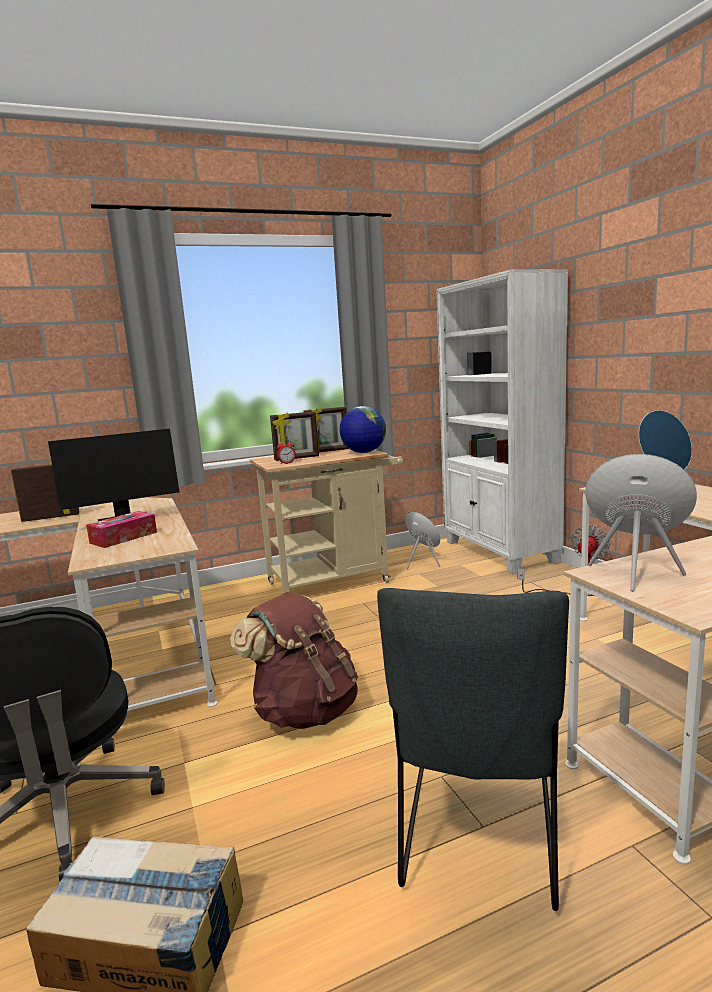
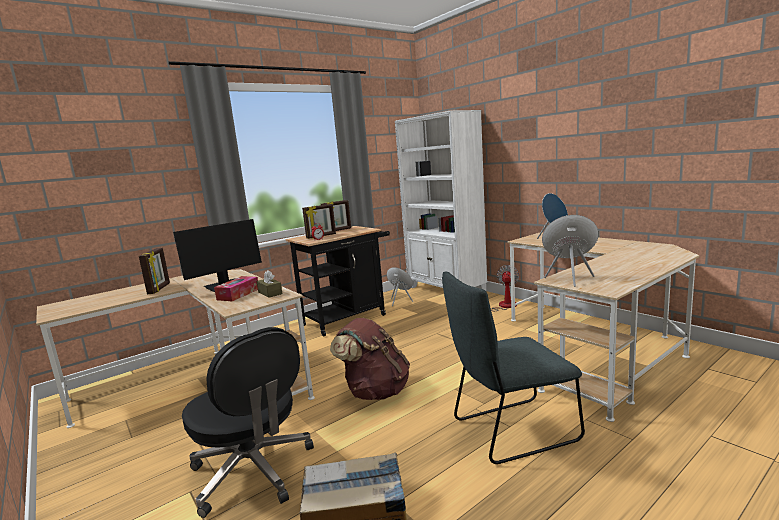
camera: 15 degrees left, 0 degrees up
(51, 517) = (159, 289): picture frame -> picture frame turned 120 degrees clockwise
(162, 540) = (270, 293): none -> brown tissue box
(335, 581) = (348, 318): beige cart -> black cart
(363, 452) = (364, 229): globe -> none
(478, 837) = (510, 431): grey chair -> grey chair turned 75 degrees clockwise

